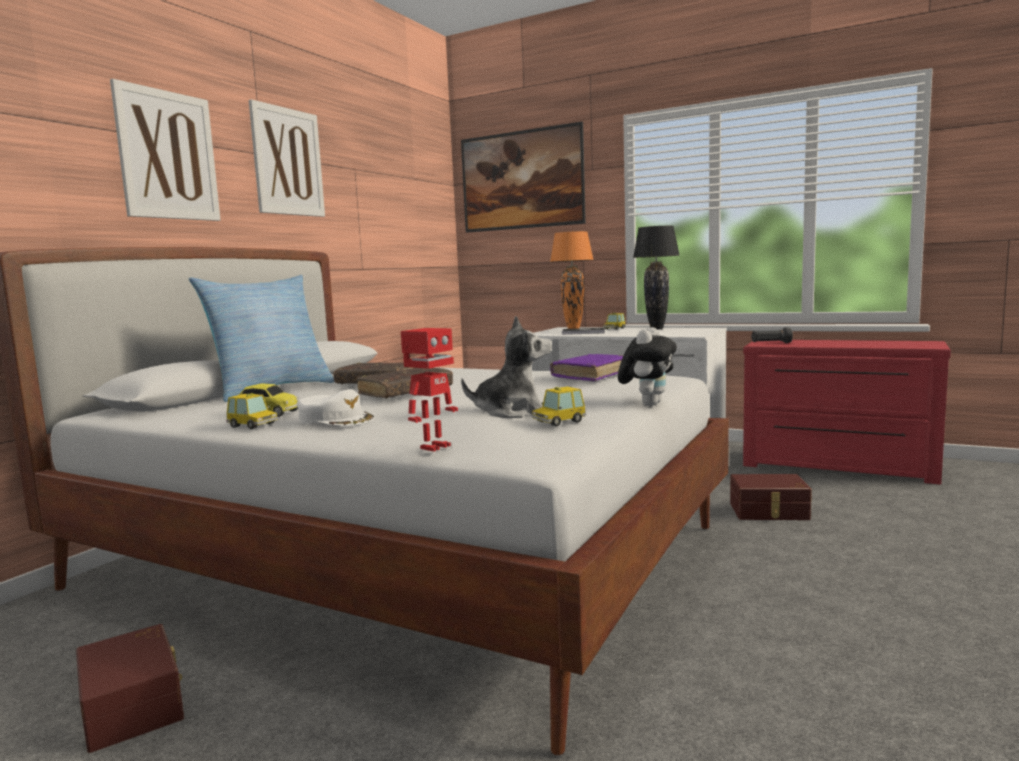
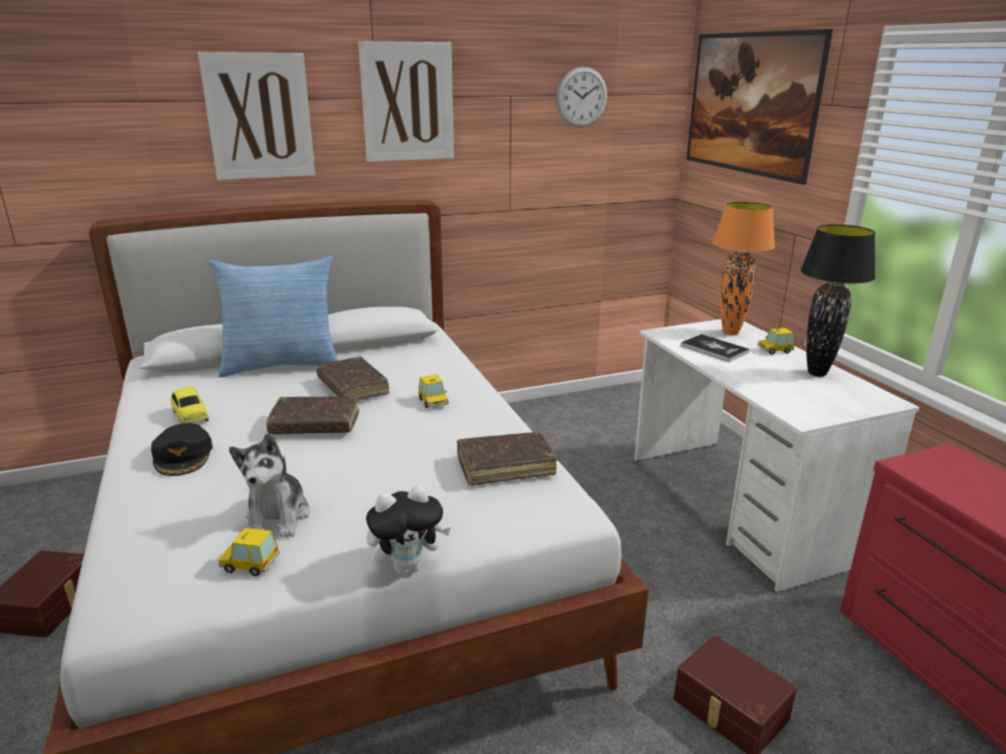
camera: 40 degrees right, 15 degrees up
(253, 425) = (147, 434): toy car -> toy car (433, 402)
(336, 419) = (183, 456): white cap -> black cap
(398, 177) = (582, 97): none -> wall clock
(433, 447) = (110, 552): toy robot -> none
(512, 412) = (278, 517): plush toy -> plush toy turned 60 degrees clockwise
(590, 376) = (505, 466): purple book -> brown book
(771, 343) = (934, 469): black flashlight -> none

